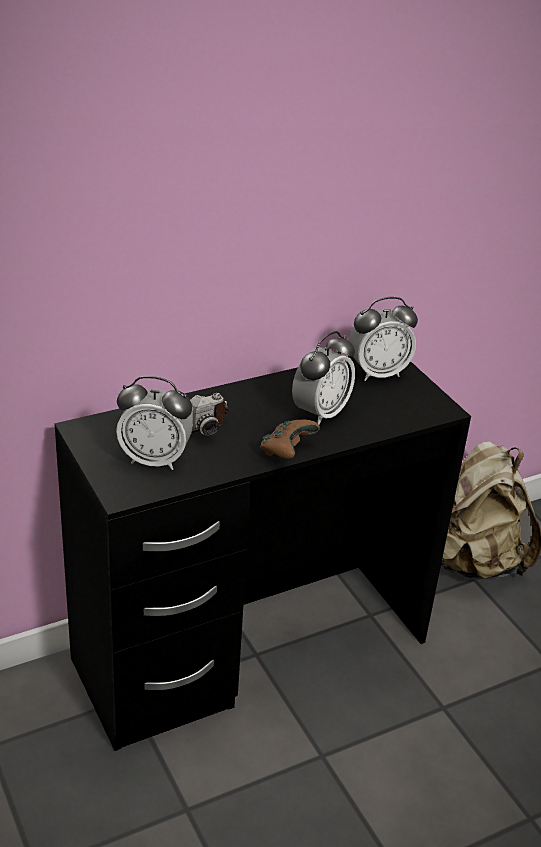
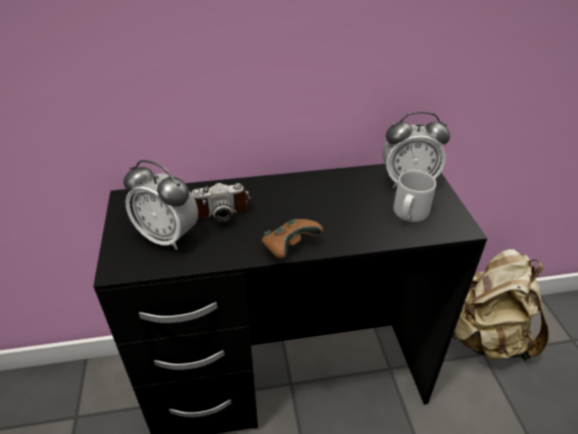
camera: 20 degrees right, 5 degrees up
(320, 413) = (338, 213): alarm clock -> none
(390, 404) = (409, 214): none -> grey mug

